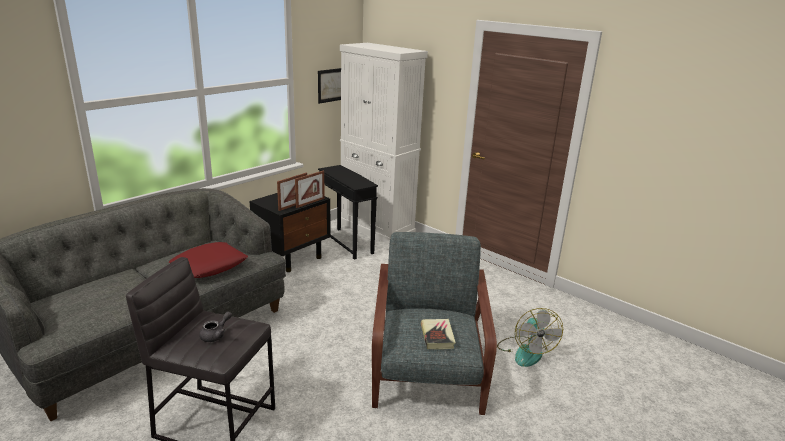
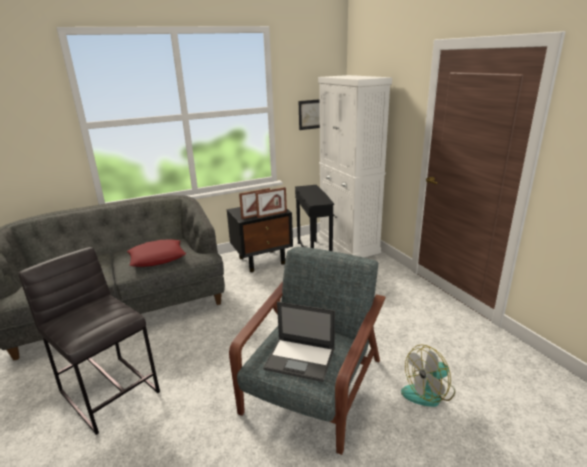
camera: 25 degrees right, 0 degrees up
(216, 335) = (90, 318): grey teapot -> none
(437, 336) = (301, 359): book -> laptop
(525, 351) = (428, 392): fan -> fan turned 45 degrees clockwise

